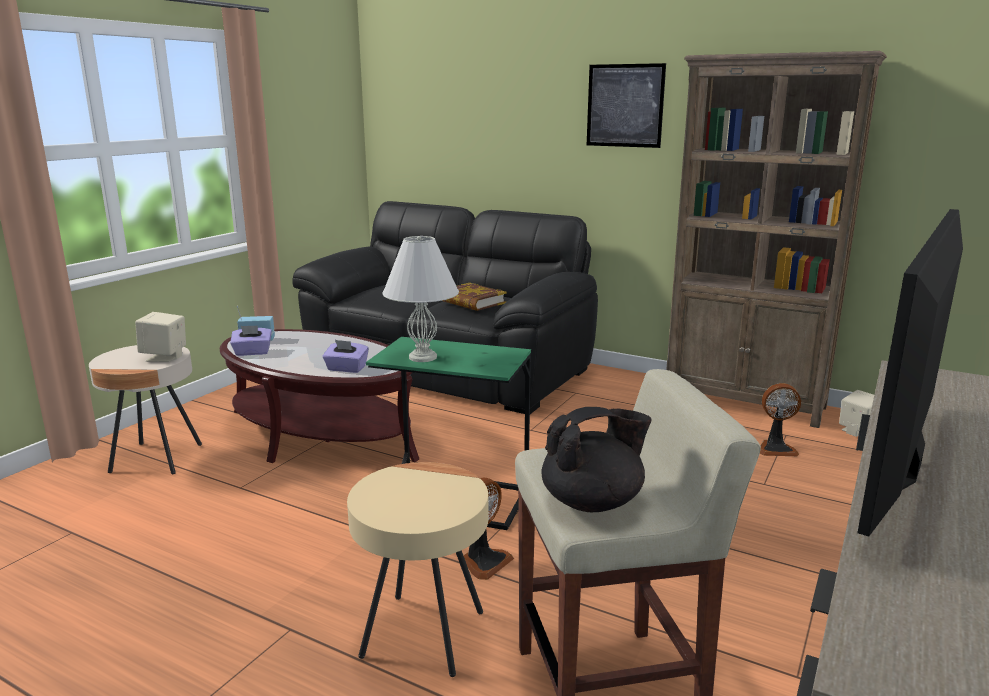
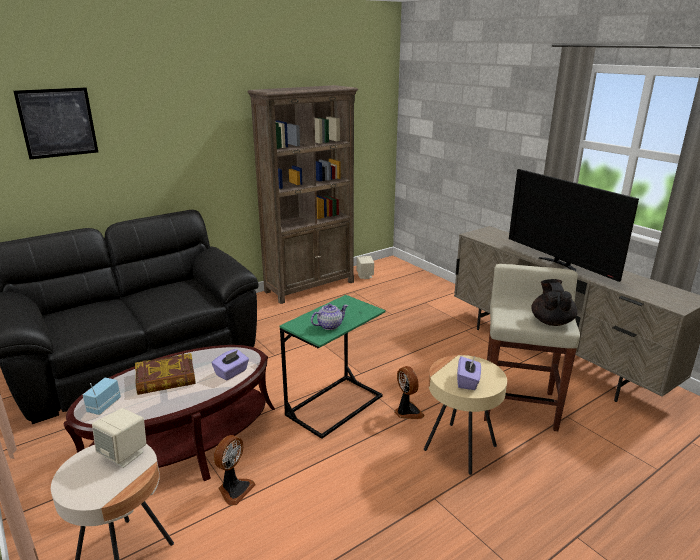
camera: 65 degrees left, 5 degrees up
(252, 352) = (137, 411): purple tissue box -> purple tissue box (468, 382)
(423, 357) = (330, 325): white table lamp -> teapot
(472, 302) = (171, 296): book -> book (166, 379)
(625, 106) = (200, 125): picture -> picture (58, 123)
(775, 449) = (363, 299): fan -> fan (234, 489)

